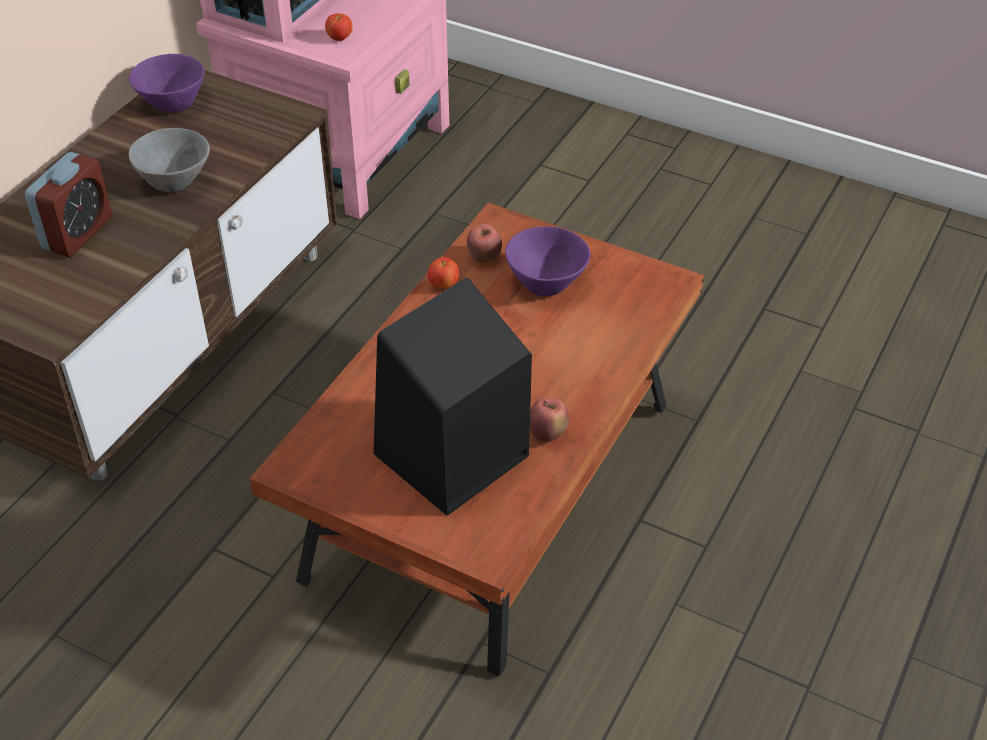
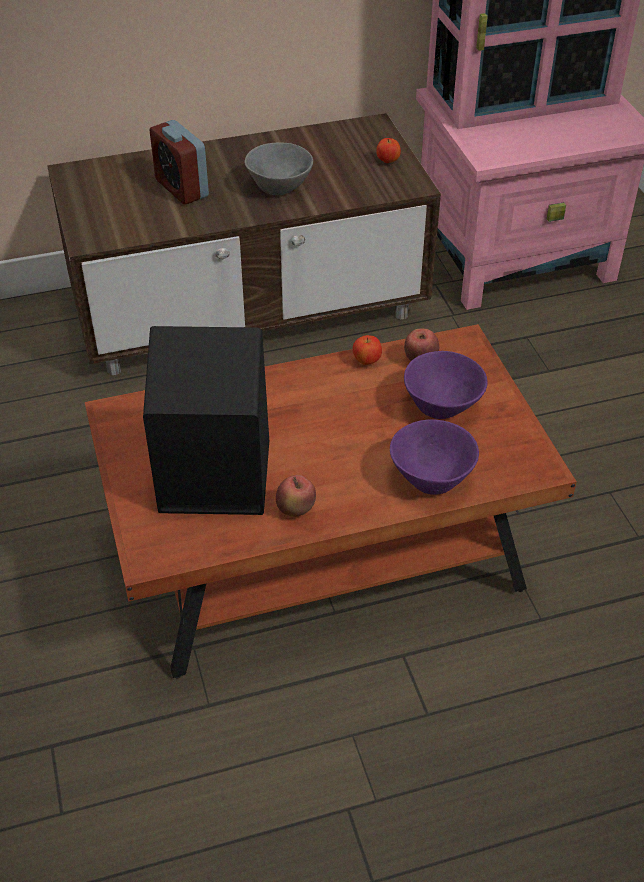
camera: 45 degrees right, 0 degrees up
(77, 233) = (182, 188): alarm clock -> alarm clock turned 75 degrees clockwise
(173, 101) = (346, 137): purple bowl -> purple bowl (433, 477)
(340, 38) = (501, 145): apple -> apple (388, 161)

